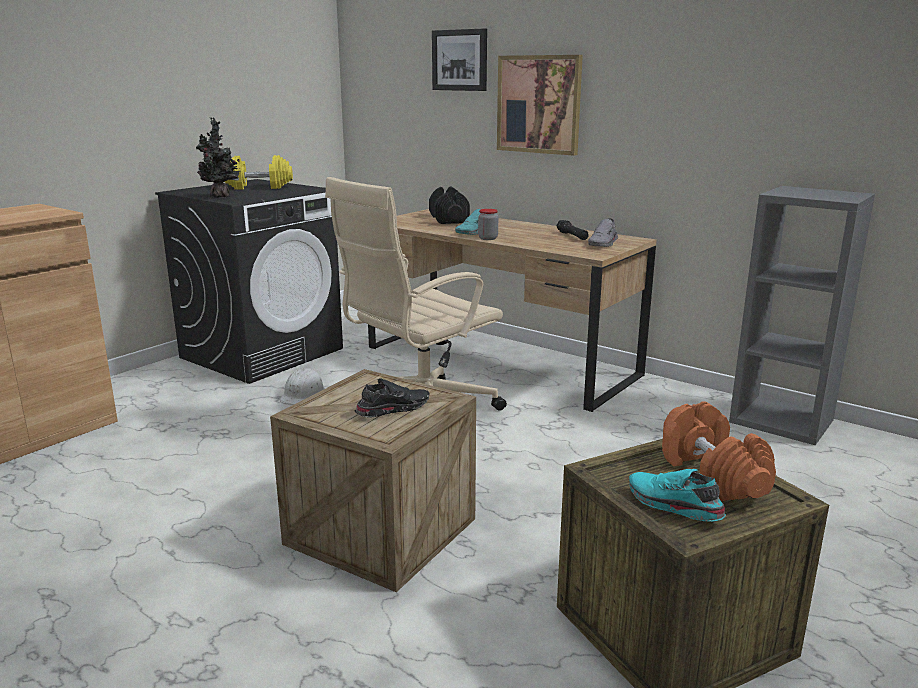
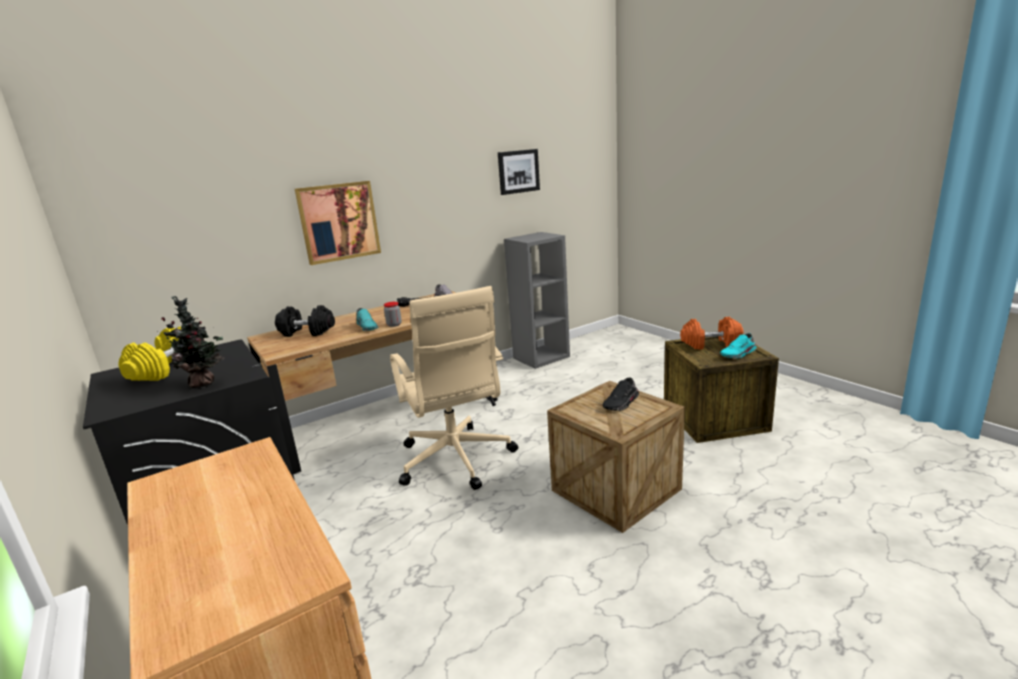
camera: 70 degrees left, 0 degrees up
(303, 394) = (370, 517): white hard hat -> none
(392, 409) = (622, 403): black shoe -> black shoe turned 120 degrees counterclockwise
(460, 60) = (247, 197): picture -> picture (518, 171)

